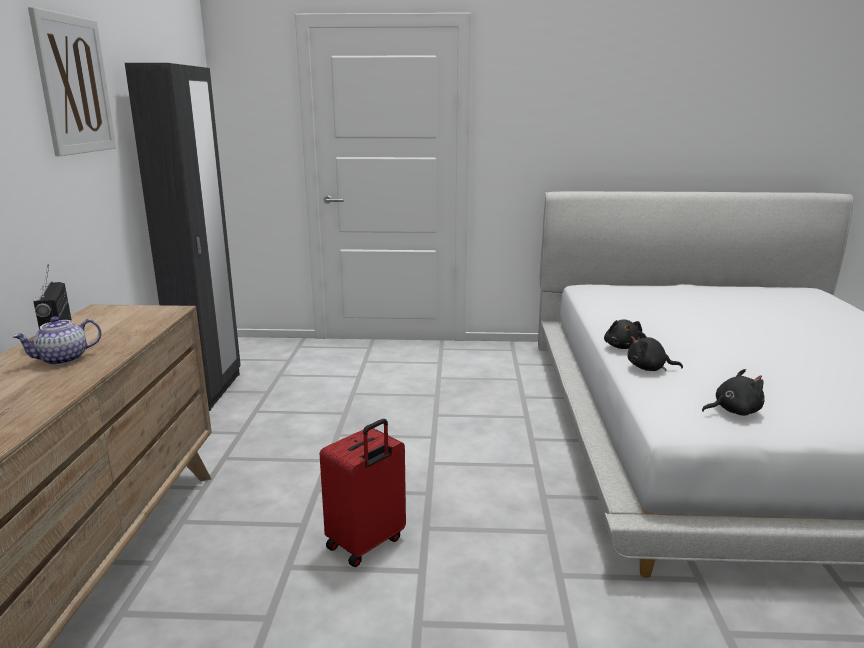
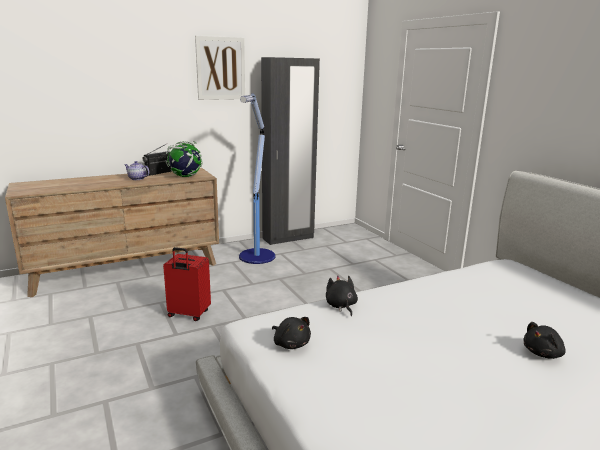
camera: 60 degrees right, 0 degrees up
(138, 322) = (185, 176): none -> globe
(238, 432) = (256, 257): none -> floor lamp
(622, 346) = (377, 293): black plush toy -> black plush toy (543, 353)

